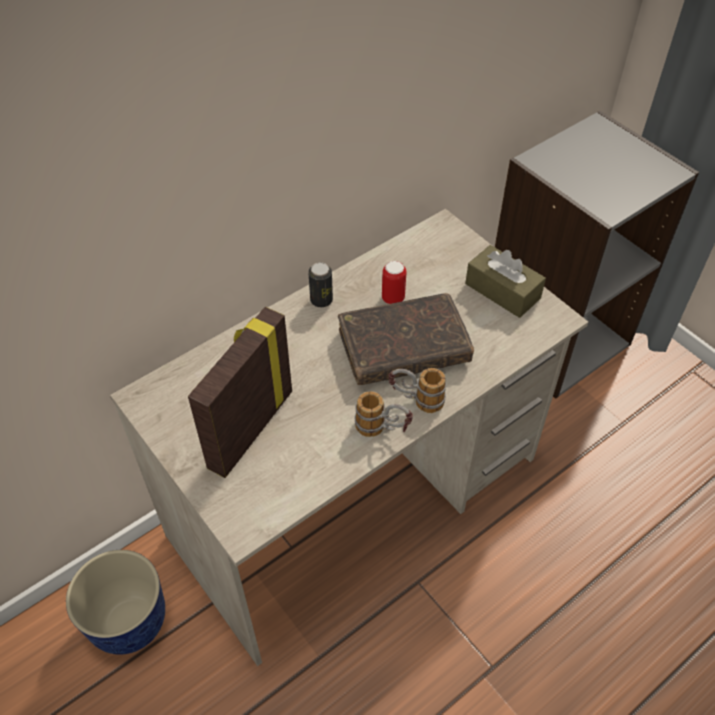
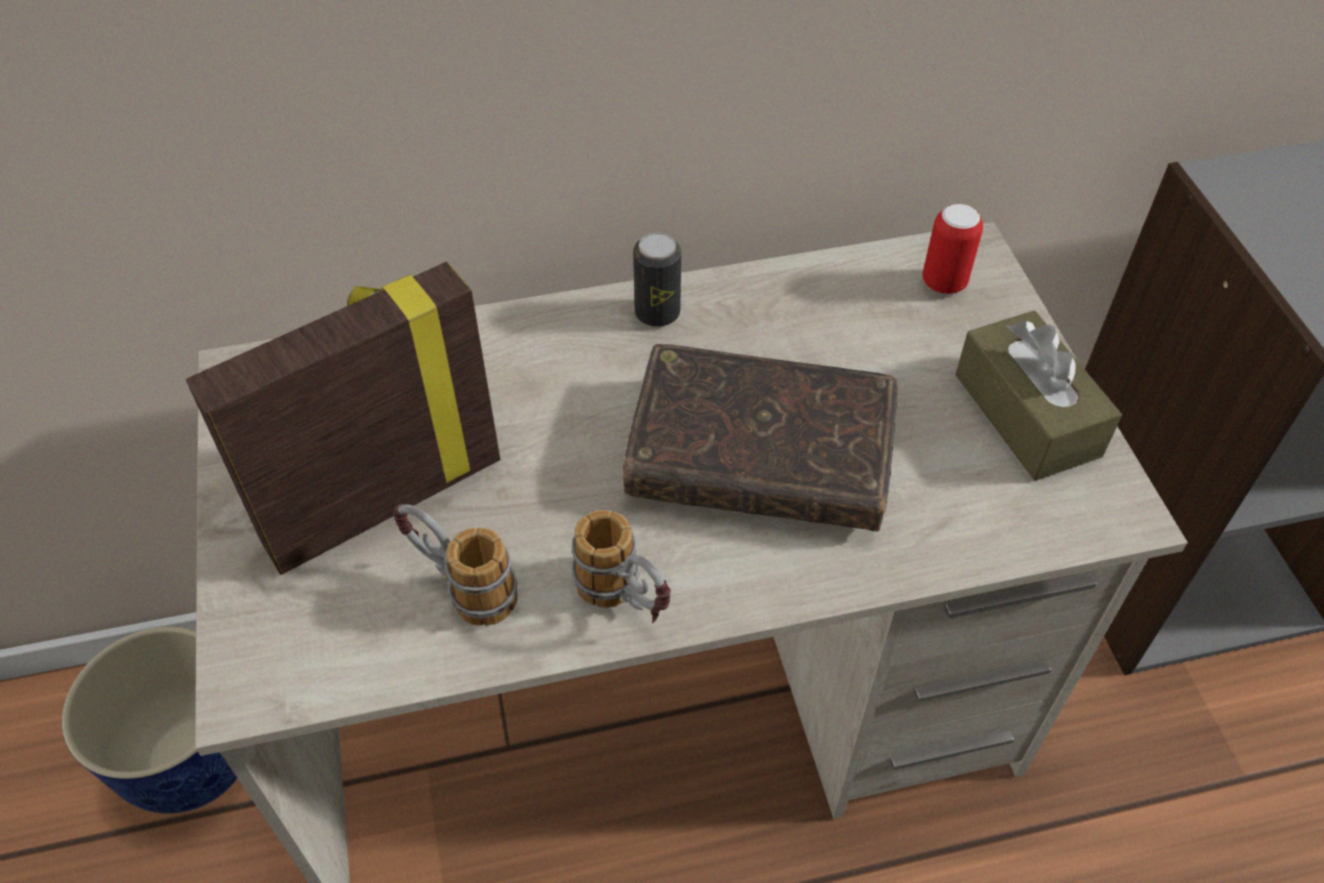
camera: 25 degrees right, 0 degrees up
(393, 298) = (794, 354): can -> can (944, 283)
(416, 401) = (724, 569): mug -> mug (460, 586)

